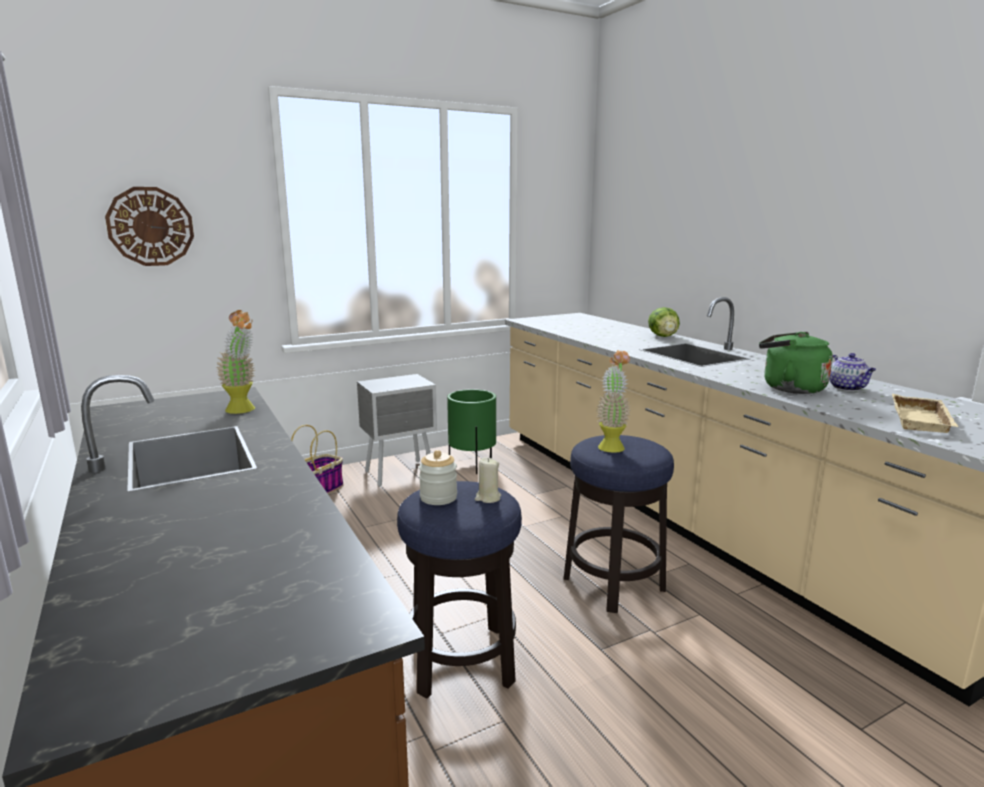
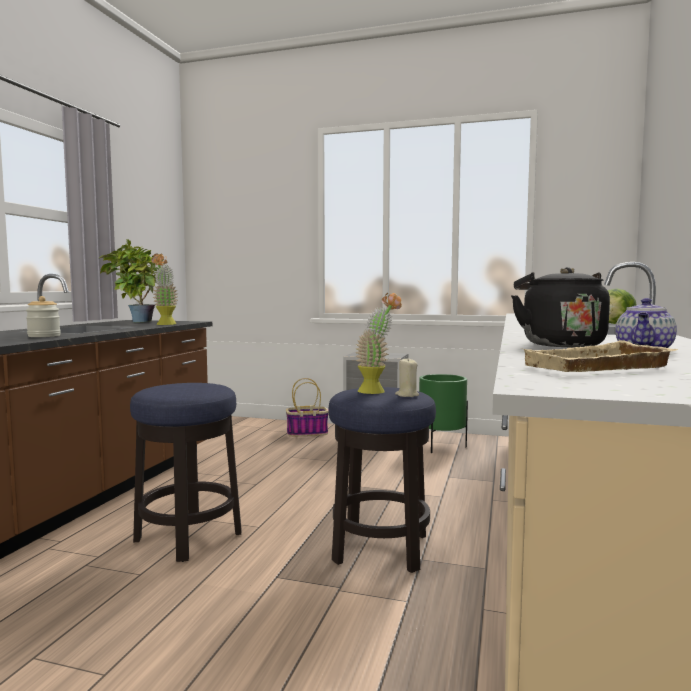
camera: 45 degrees right, 10 degrees down
(150, 226) = (240, 229): wall clock -> none
(159, 413) = (136, 322): none -> potted plant
(438, 497) = (179, 385): jar -> jar (44, 336)
(487, 498) = (199, 390): beige candle -> beige candle (407, 395)
(789, 388) = (559, 344): green kettle -> black kettle

